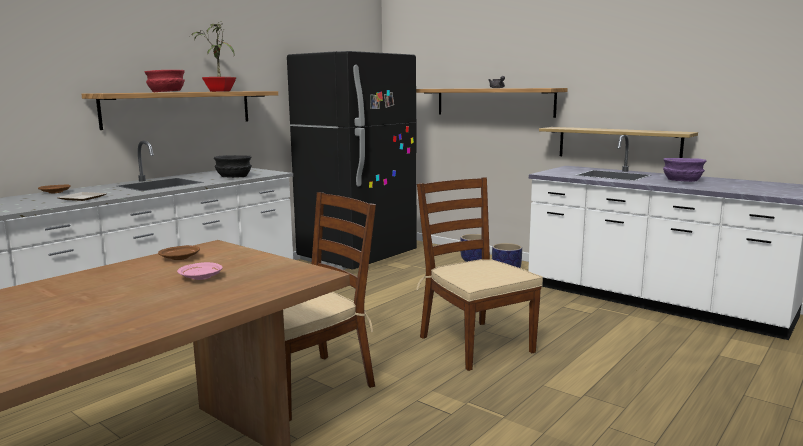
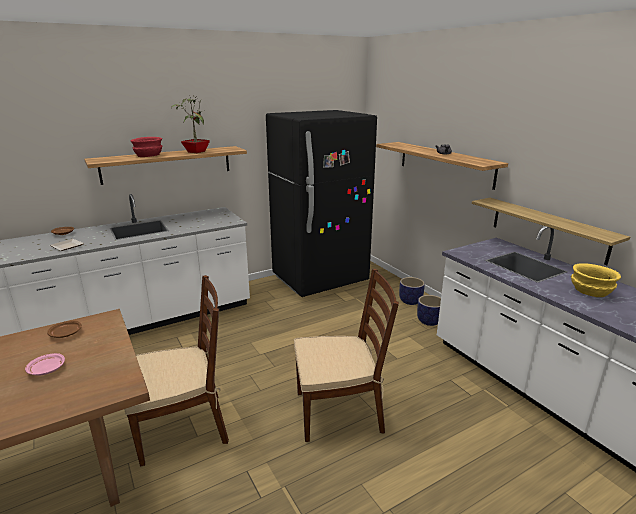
camera: 20 degrees right, 10 degrees up
(233, 177) = (198, 224): black bowl -> none
(475, 344) = (339, 411): brown chair -> brown chair turned 90 degrees clockwise
(681, 180) = (589, 291): purple bowl -> yellow bowl

